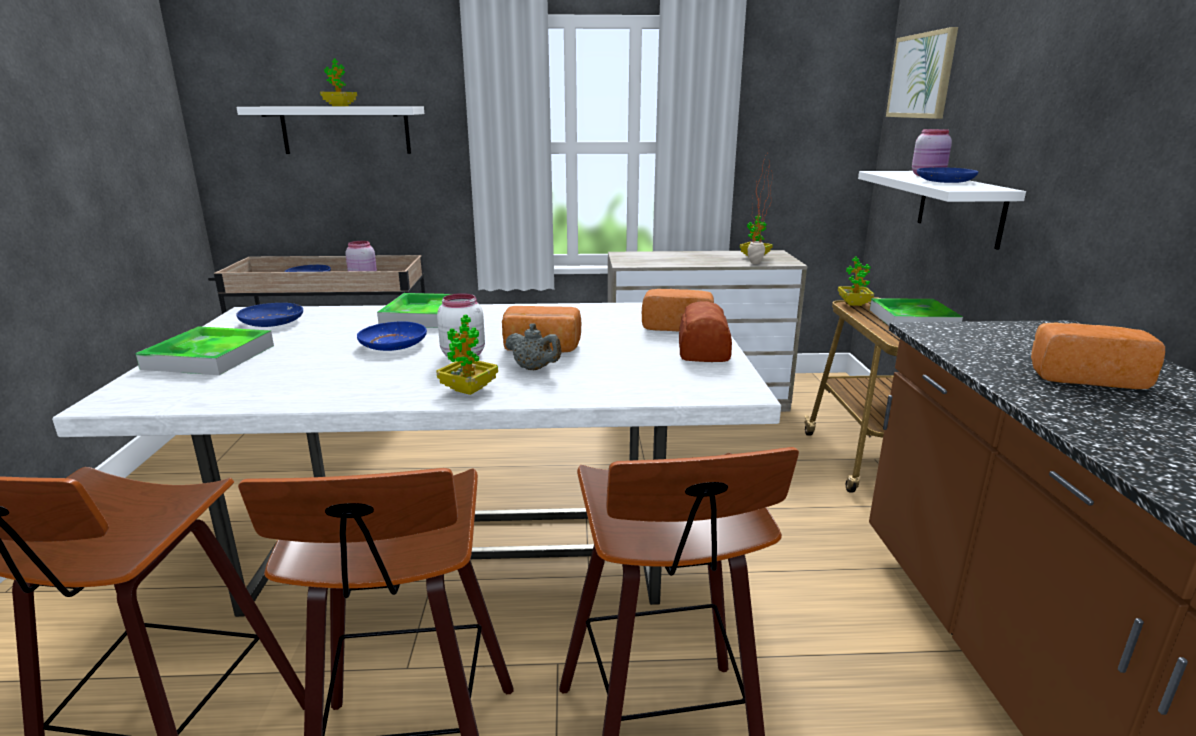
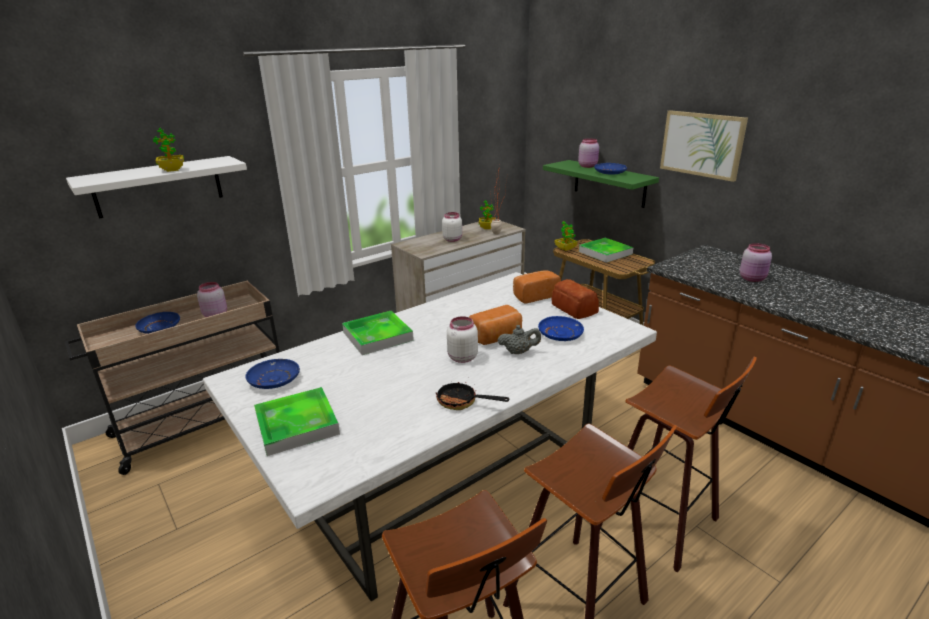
camera: 35 degrees left, 5 degrees up
(371, 390) = (462, 402): none -> frying pan
(393, 344) = (404, 366): blue plate -> blue plate (560, 334)
(468, 389) = (512, 379): potted plant -> none
(686, 259) = (452, 239): none -> white jar
(921, 76) = (561, 101): picture -> picture (702, 144)
(960, 207) = (609, 183): white shelf -> green shelf
(1083, 376) = (753, 278): bread -> pink jar

